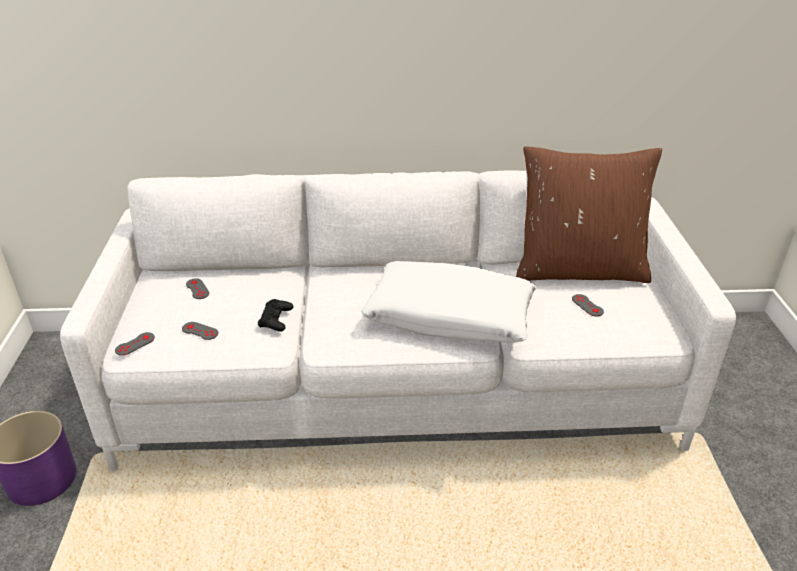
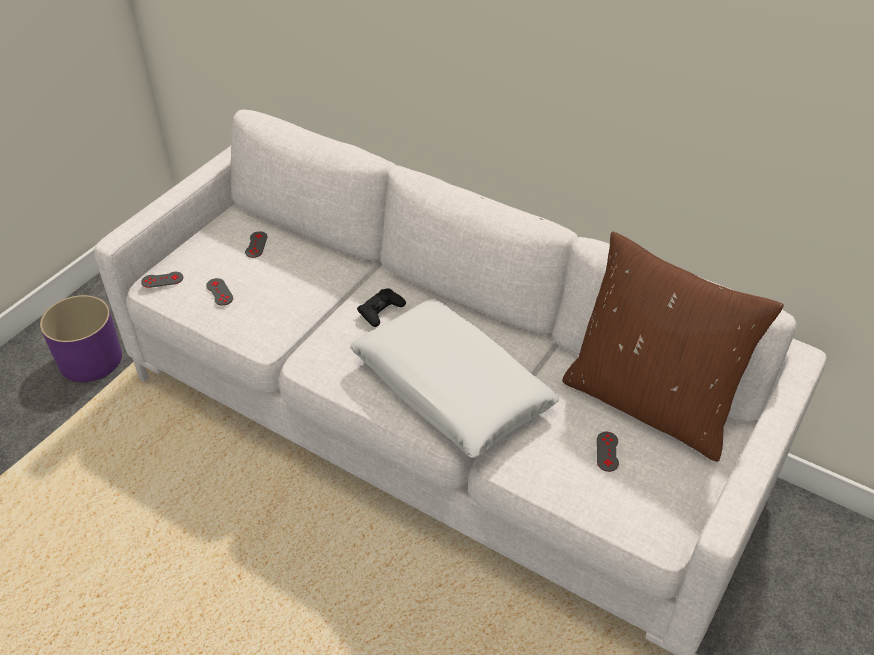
camera: 35 degrees right, 10 degrees up
(276, 319) = (291, 310): black game controller -> black game controller (381, 311)

